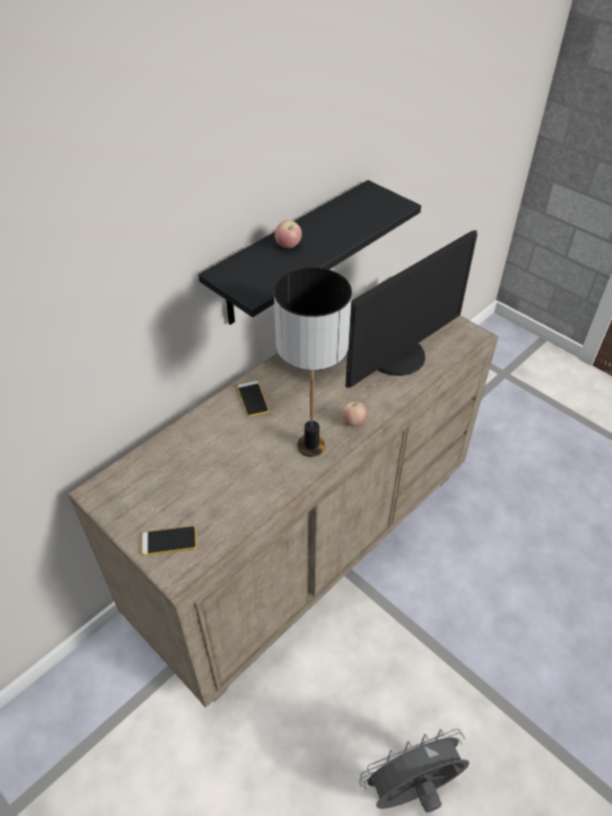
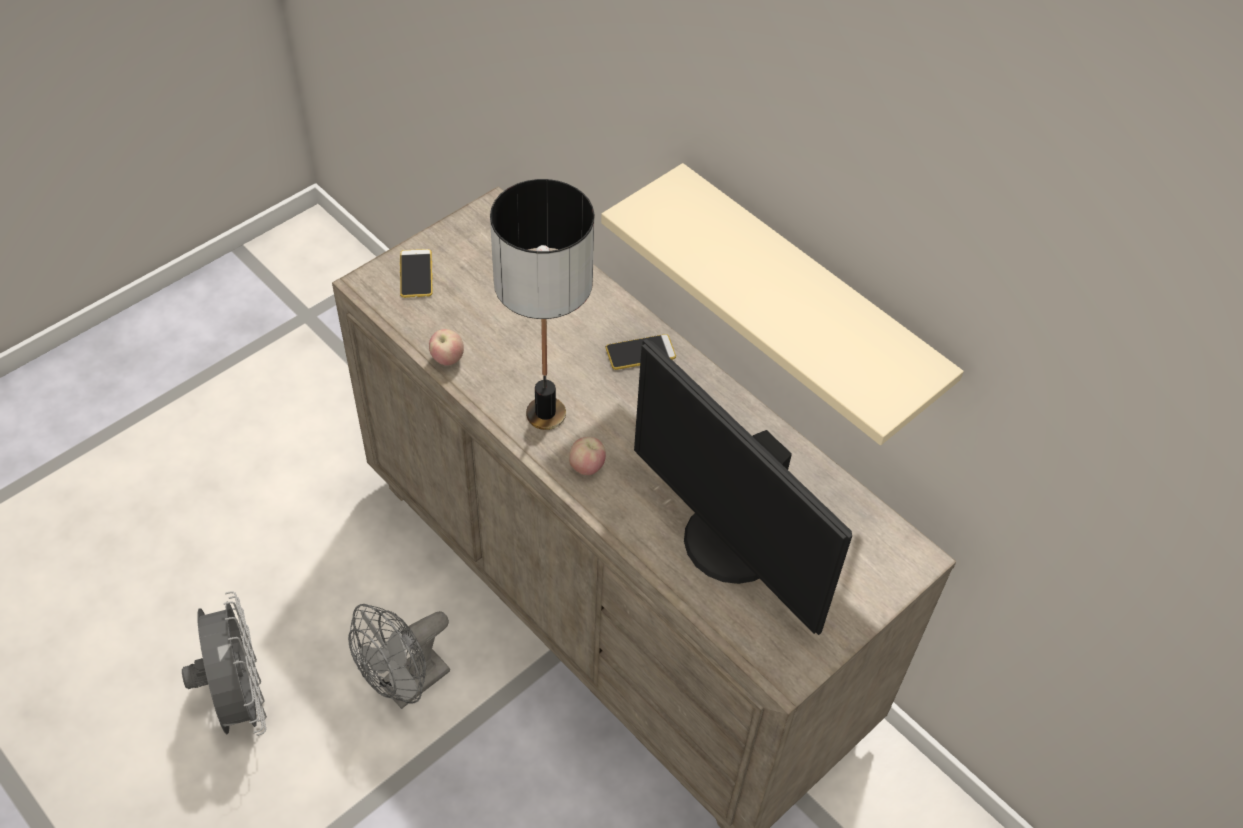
camera: 90 degrees right, 5 degrees up
(288, 246) = (748, 254): apple -> apple (447, 359)
(290, 255) = (806, 301): black shelf -> beige shelf
(383, 664) = (406, 686): none -> grey fan

